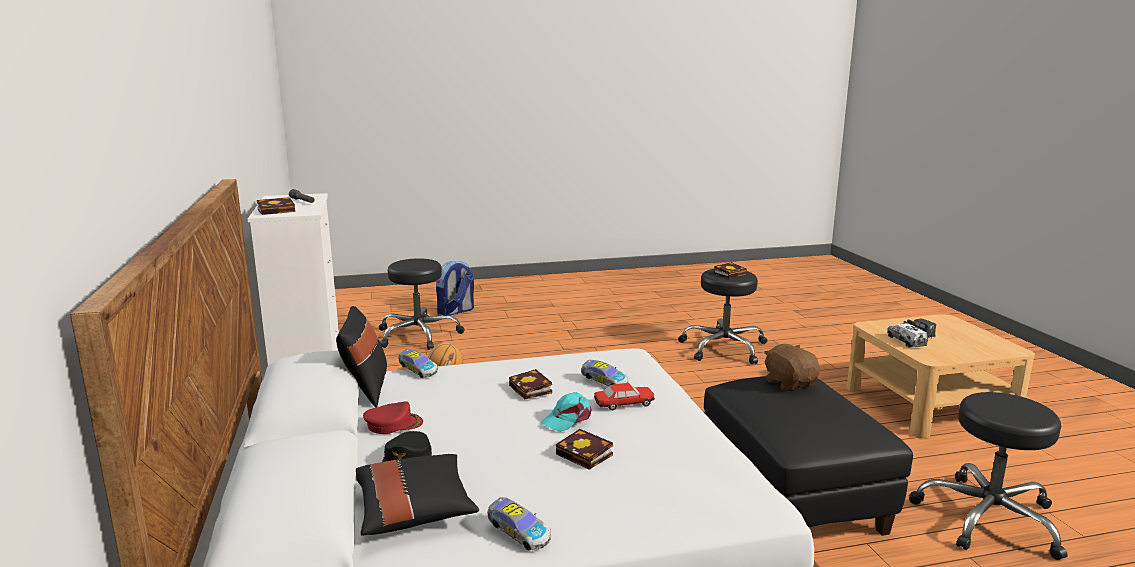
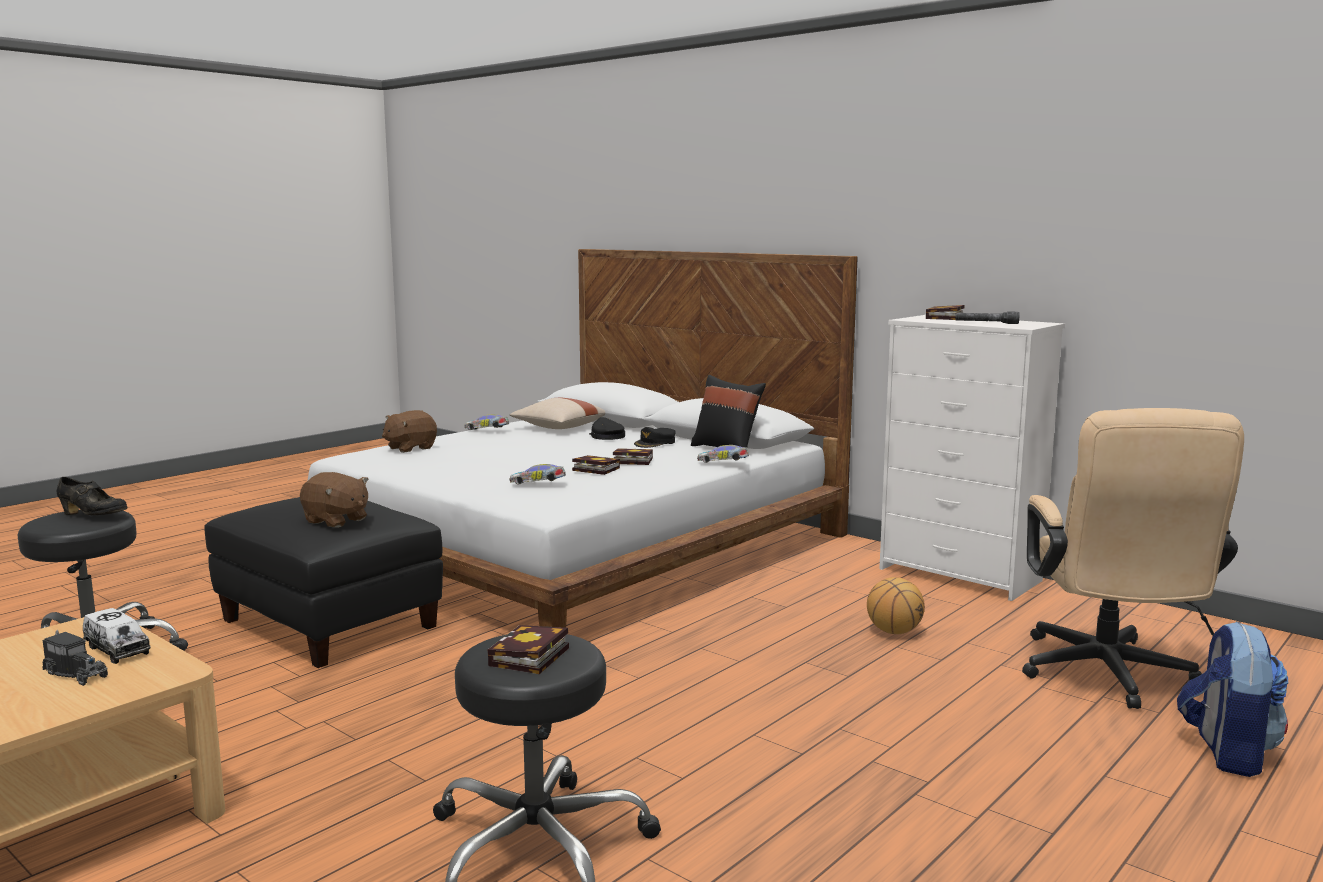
camera: 145 degrees right, 5 degrees down
(393, 424) = (655, 443): red cap -> black cap
(414, 511) = (558, 428): black pillow -> beige pillow
(418, 335) = (1109, 677): black stool -> beige office chair
(568, 419) = (531, 462): turquoise cap -> none
(587, 455) = (487, 449): book -> book (630, 461)
(624, 404) = (497, 476): toy car -> none
(673, 489) = (410, 448): none -> brown plush toy
(1000, 410) = (93, 516): none -> black shoe

